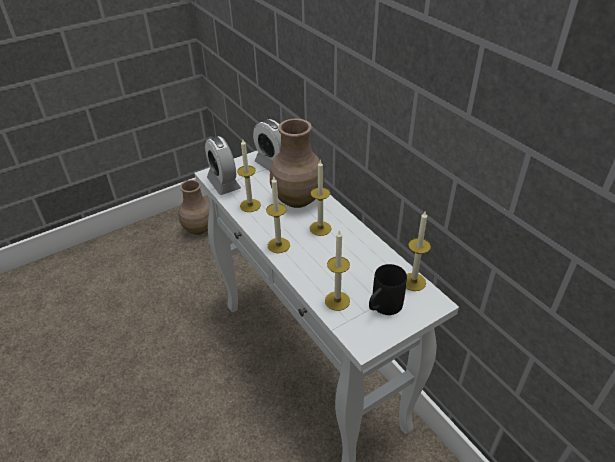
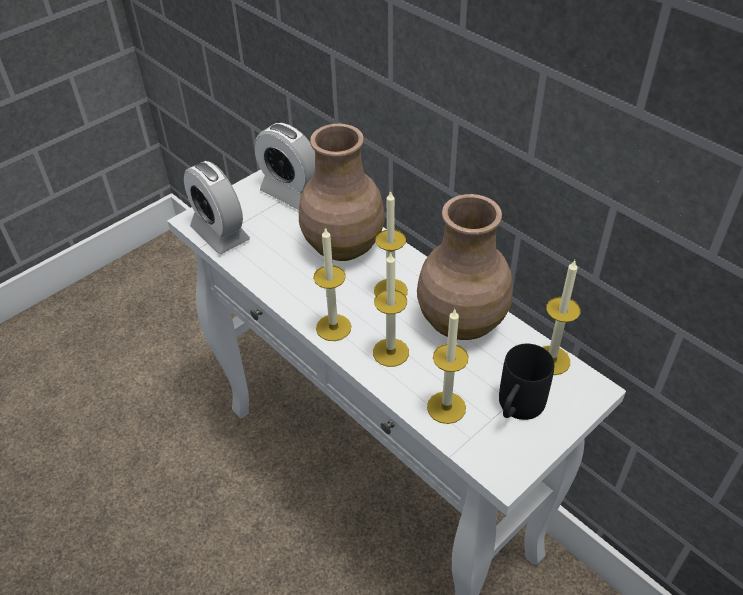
camera: 10 degrees left, 5 degrees up
(198, 228) = (159, 291): brown vase -> brown vase (460, 322)
(250, 205) = (271, 266): candle -> candle (390, 352)

